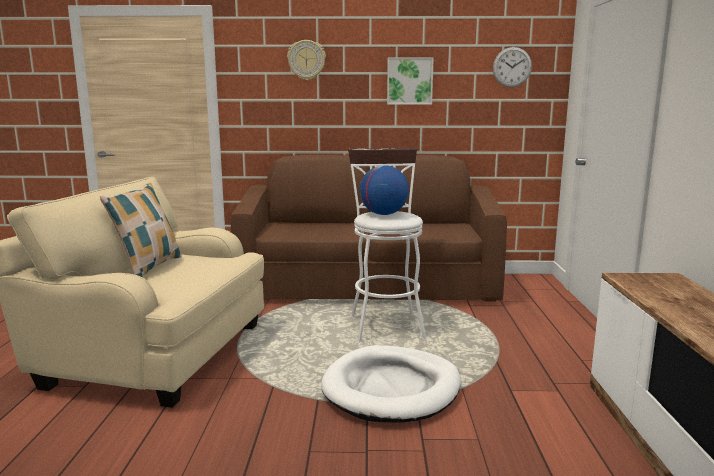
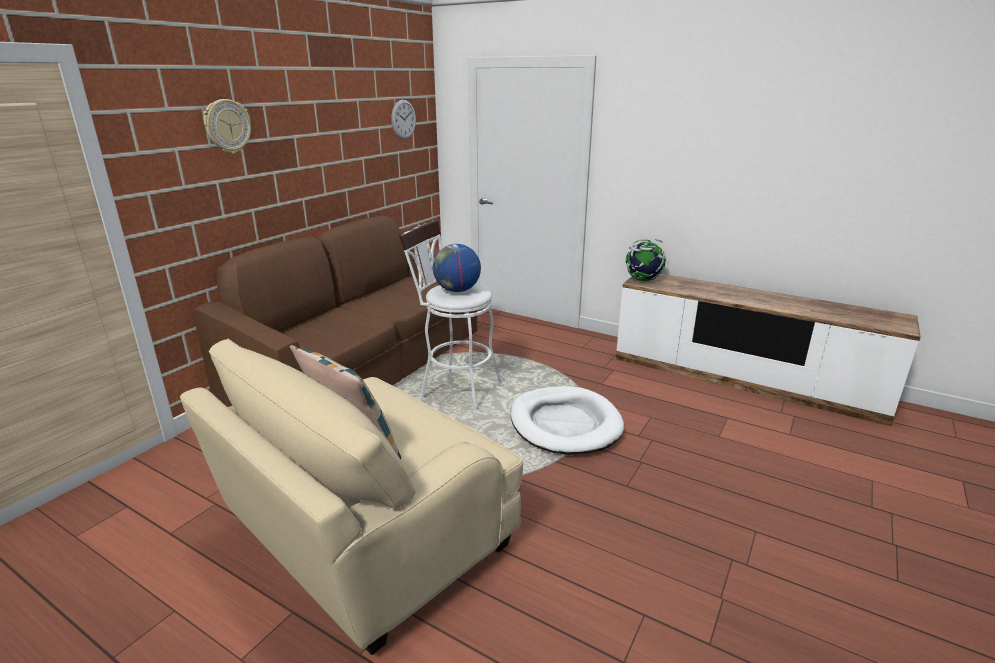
camera: 60 degrees left, 10 degrees up
(409, 81) = (332, 142): picture -> none
(640, 279) = (643, 280): none -> globe

